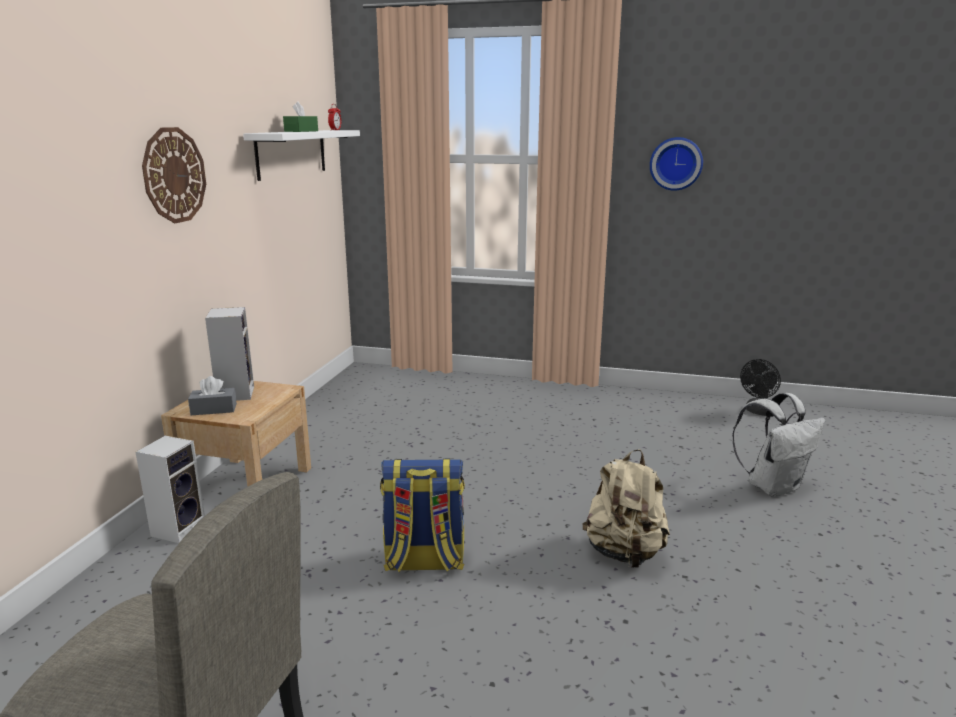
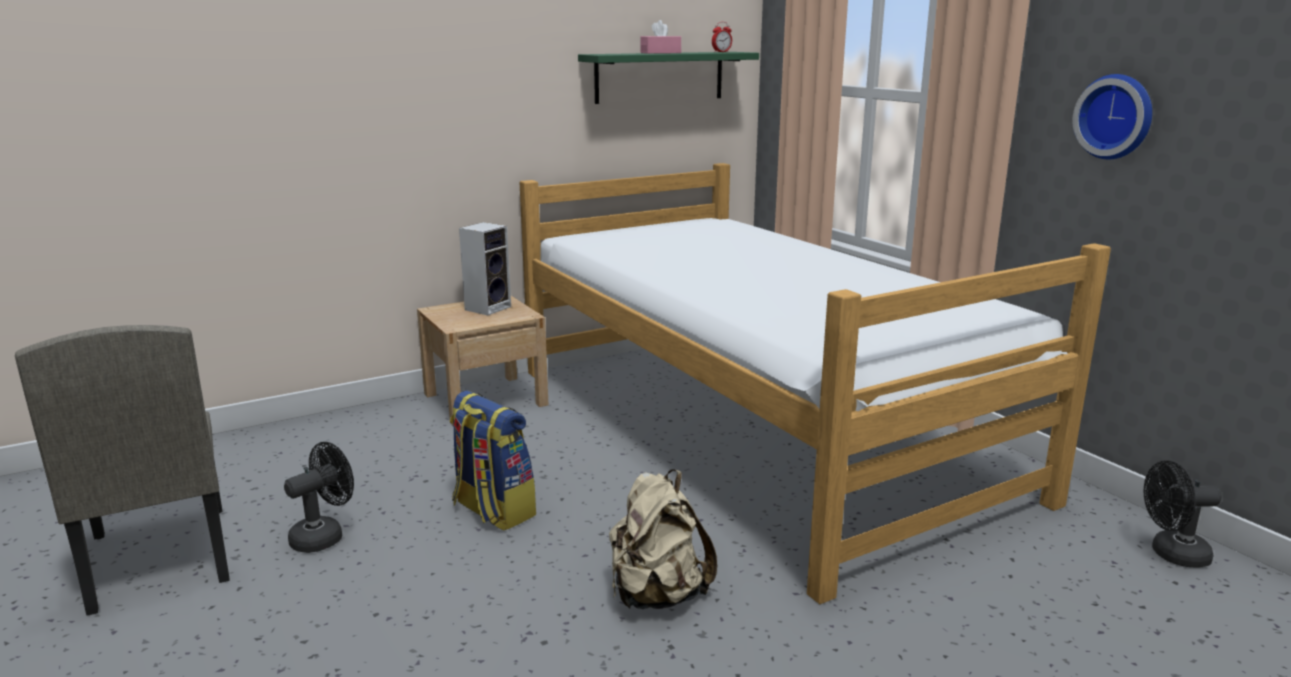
camera: 45 degrees right, 0 degrees up
(174, 175) = (469, 92): wall clock -> none
(179, 528) = (400, 411): speaker -> none
(214, 409) = (451, 315): grey tissue box -> none
(291, 153) = (660, 77): white shelf -> green shelf
(301, 131) = (660, 53): green tissue box -> pink tissue box
(326, 660) = (324, 536): none -> black fan
(482, 427) = (754, 428): none -> bed
(773, 486) = (978, 635): white backpack -> none

